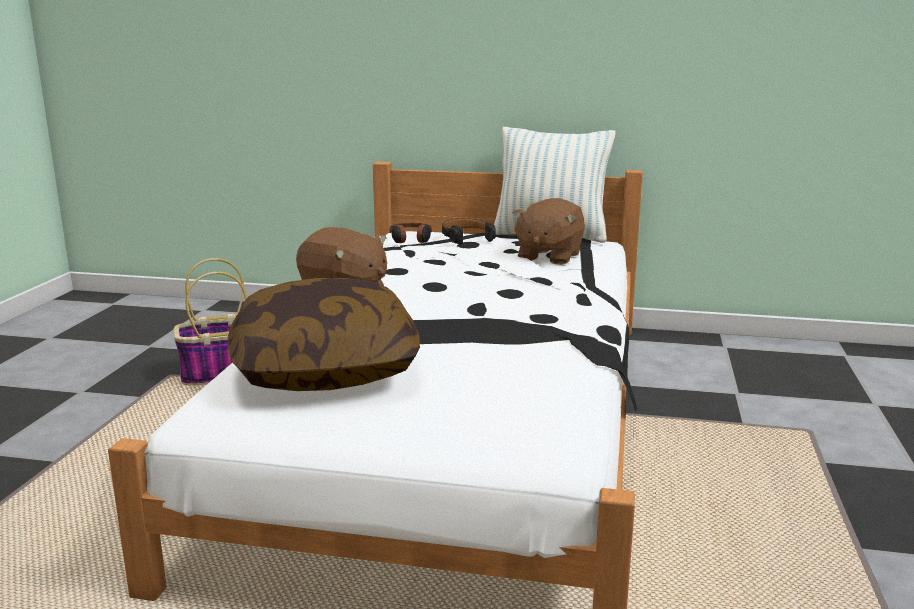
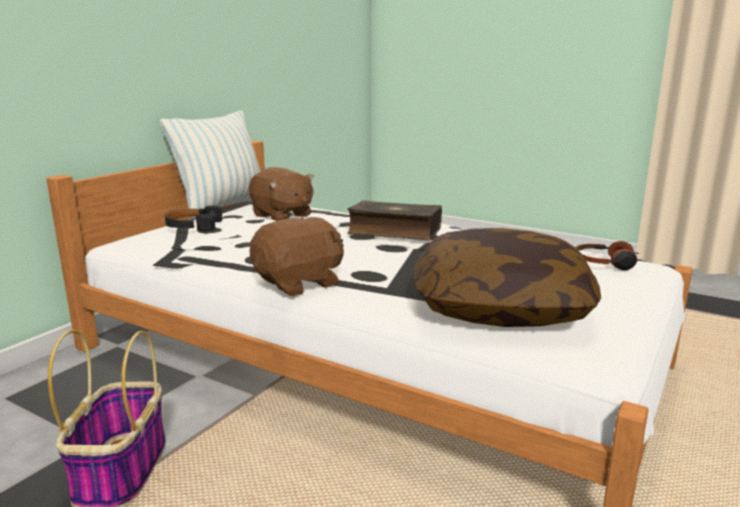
camera: 70 degrees left, 0 degrees up
(410, 239) = (165, 241): headphones -> headphones (606, 263)
(532, 300) = (394, 231): none -> book

